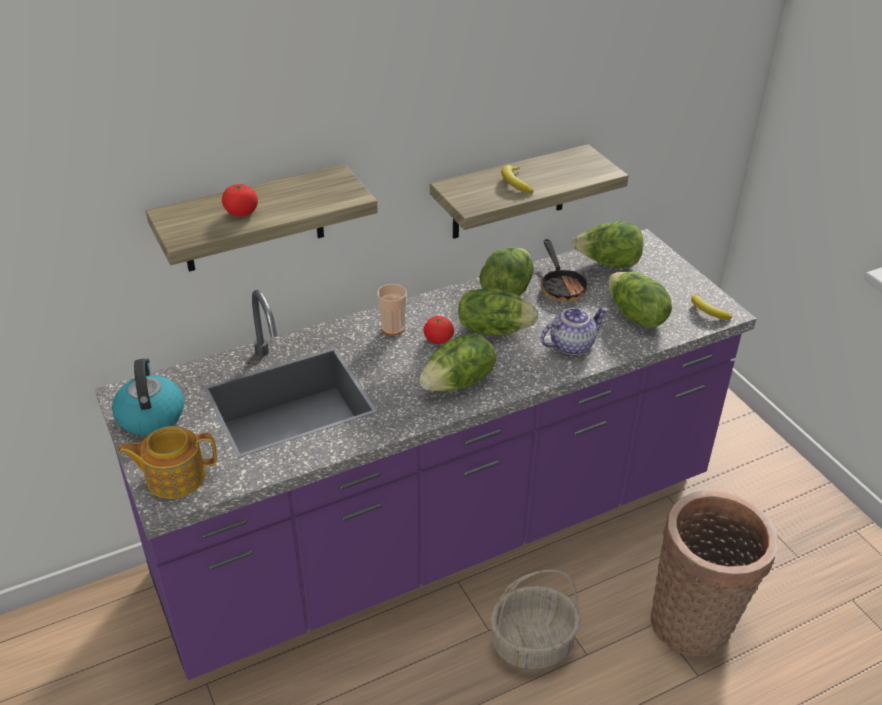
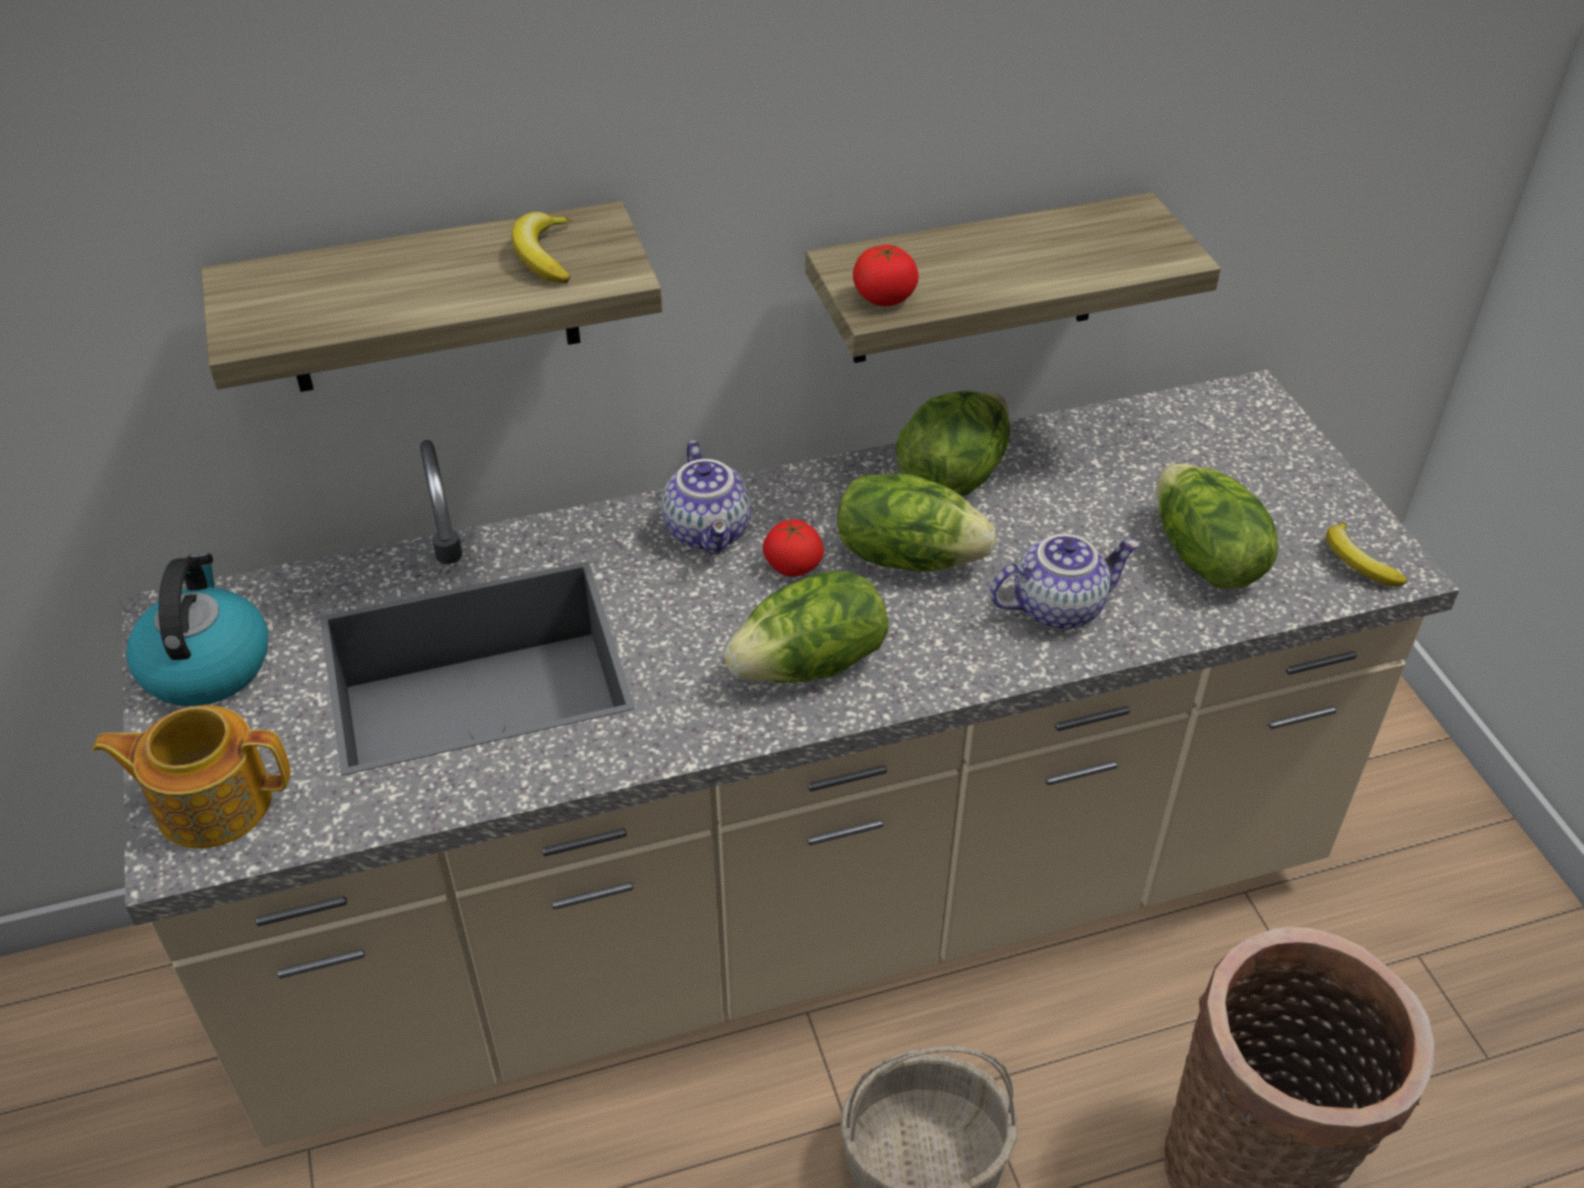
camera: 10 degrees right, 5 degrees up
(241, 212) = (381, 290): tomato -> tomato (884, 298)
(393, 328) = (710, 532): cup -> teapot
(439, 532) = (792, 907): purple counter -> beige counter
(515, 183) = (978, 265): banana -> banana (544, 256)
(561, 286) = (1065, 477): frying pan -> none
(607, 264) = (1170, 438): lettuce -> none

